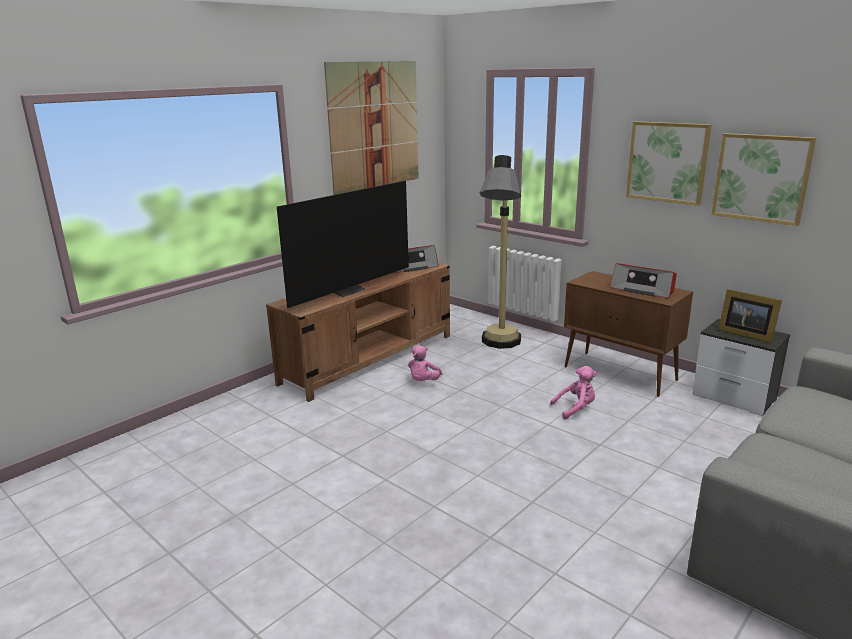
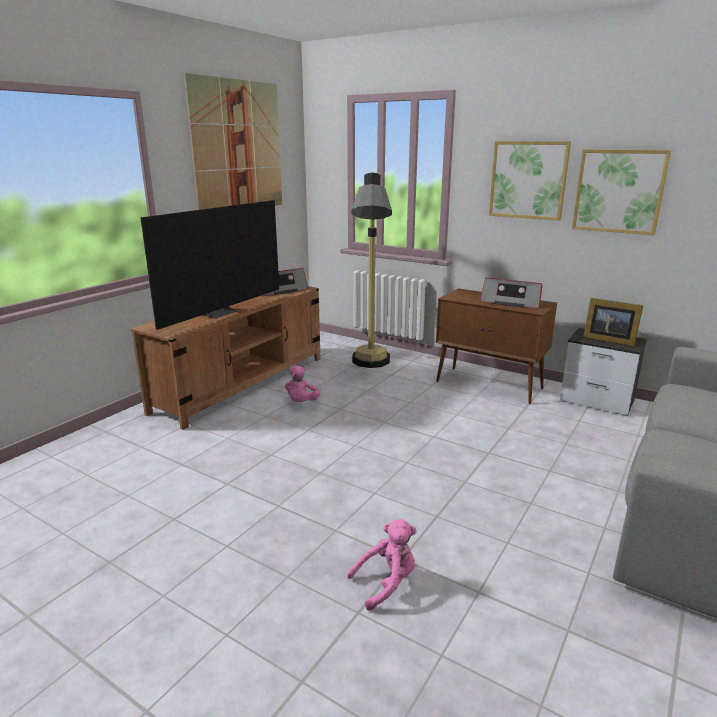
camera: 10 degrees left, 0 degrees up
(576, 409) = (457, 420): pink plush toy -> pink plush toy (386, 583)

